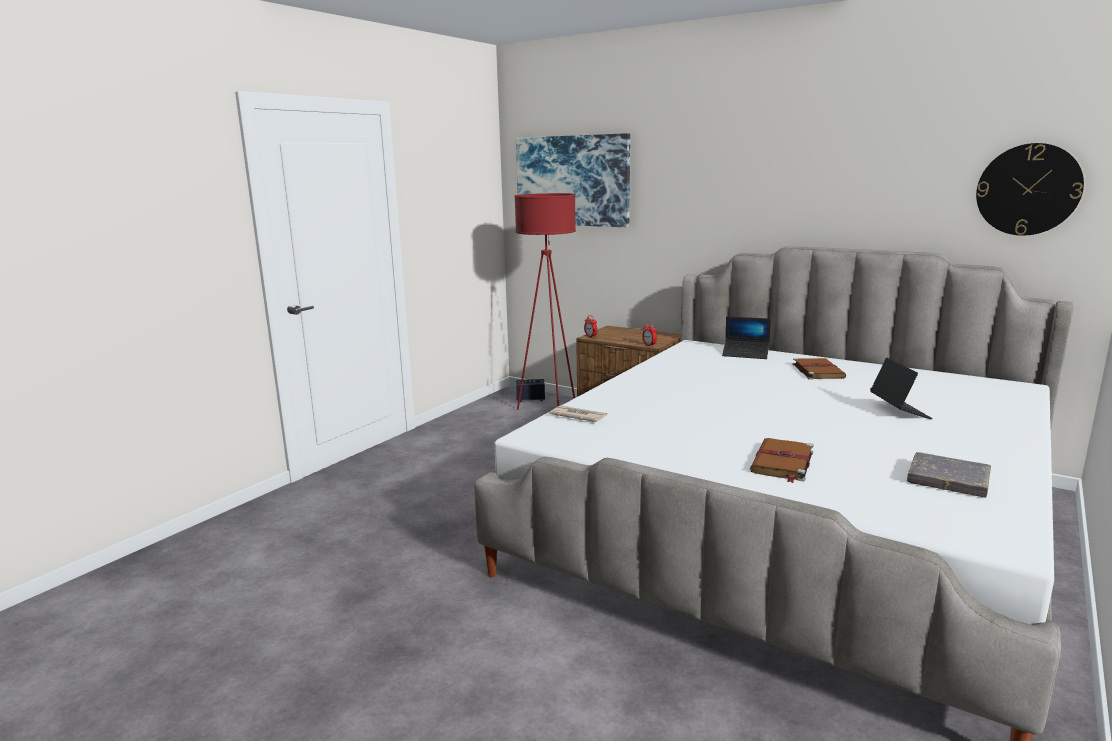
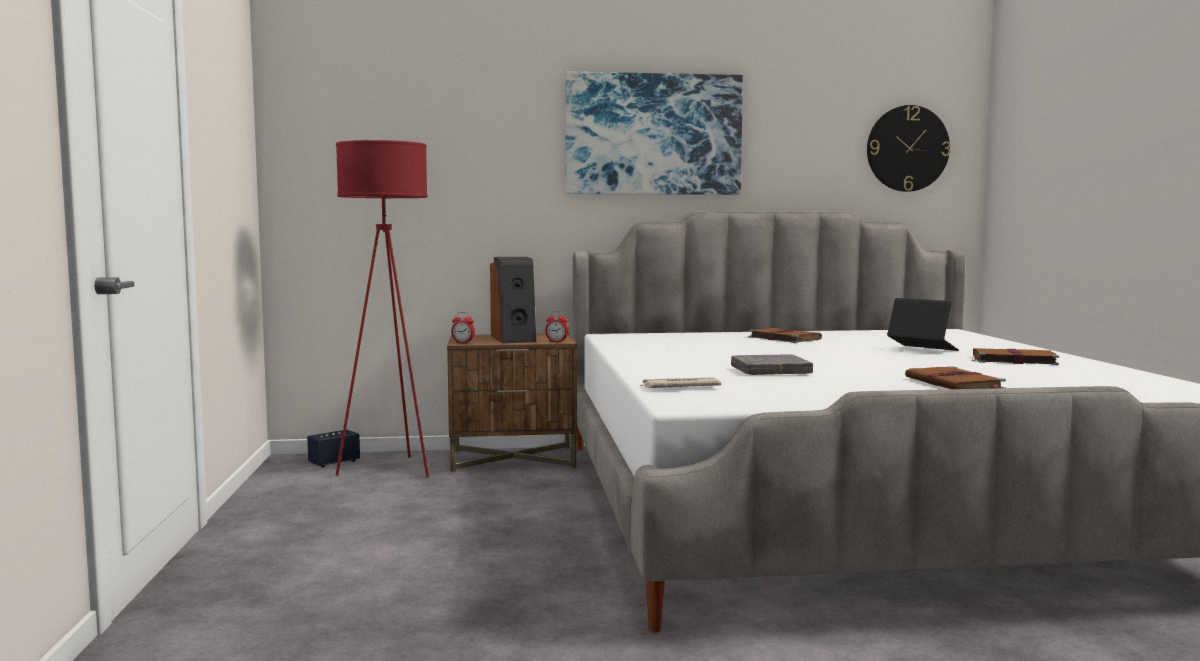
camera: 40 degrees left, 10 degrees down
(572, 181) = (387, 134): picture -> picture (653, 134)
(633, 336) = (514, 338): none -> speaker
(745, 354) = (684, 336): laptop -> none
(944, 444) = (1012, 360): none -> brown book
(948, 479) = (1078, 374): grey book -> grey book (770, 371)

